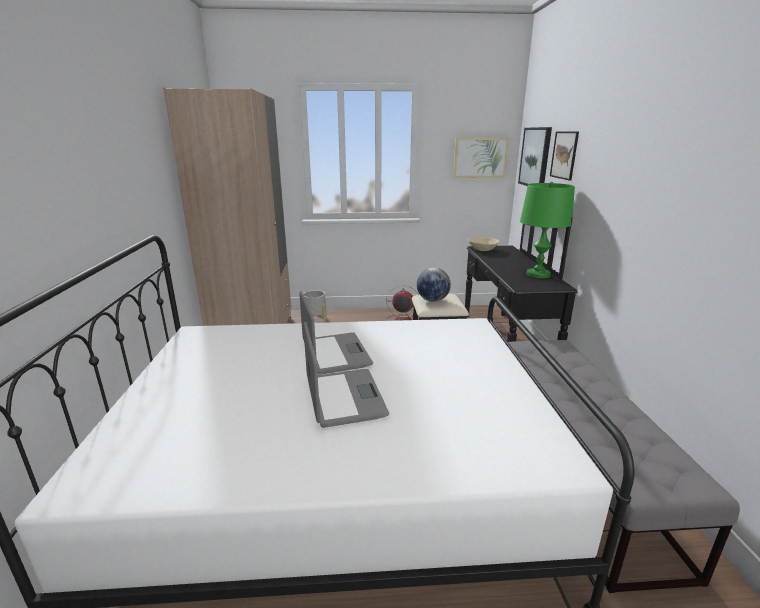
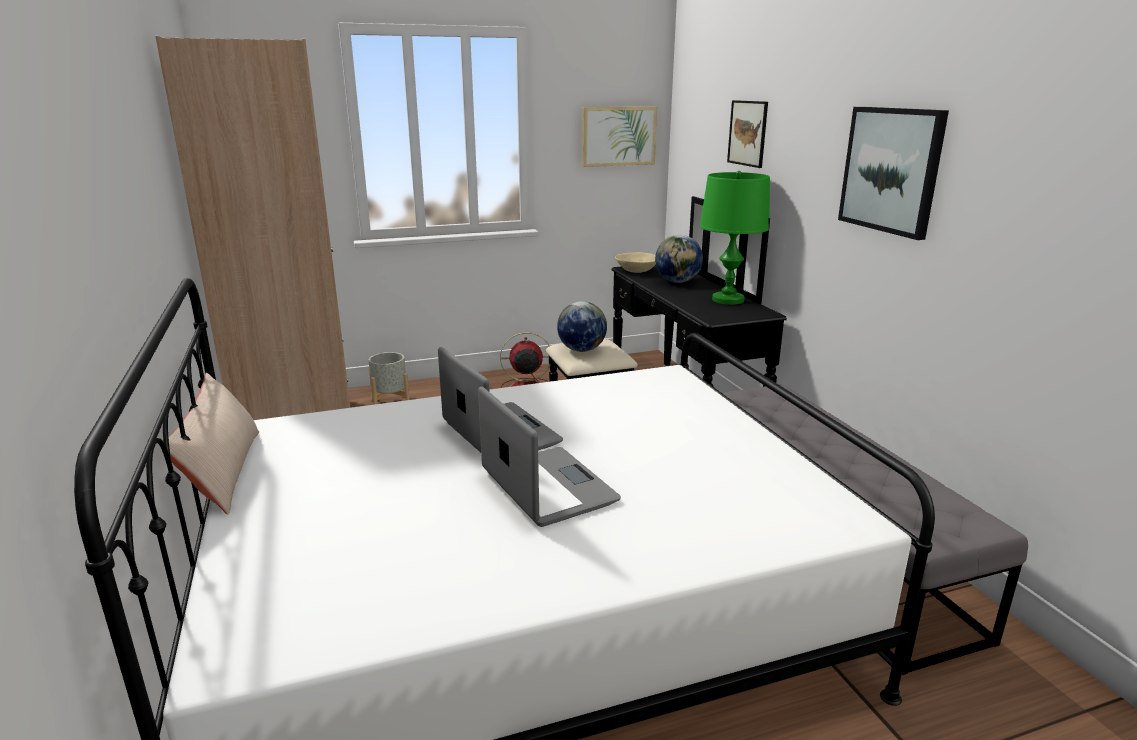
camera: 15 degrees left, 0 degrees up
(157, 357) = (223, 471): none -> beige pillow
(507, 259) = (677, 282): none -> globe
(535, 157) = (700, 135): picture -> picture (891, 170)

